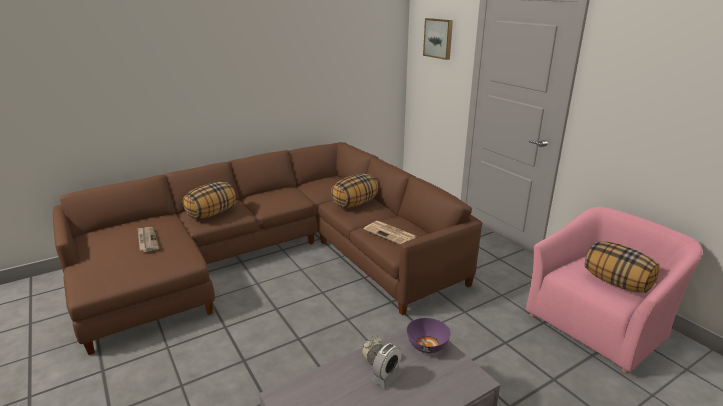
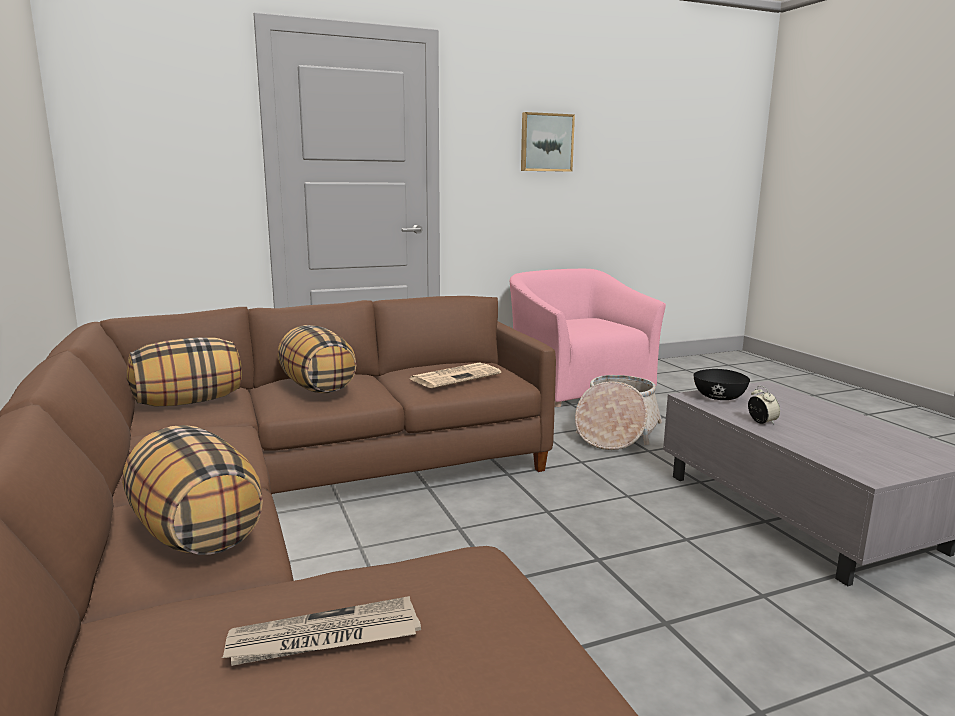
camera: 80 degrees left, 10 degrees down
(386, 377) = (789, 419): alarm clock -> none
(426, 345) = (719, 397): purple bowl -> black bowl
(439, 38) = (158, 97): picture -> picture (546, 142)
(491, 347) = (616, 432): none -> basket
(616, 282) = (597, 324): pillow -> pillow (189, 402)

